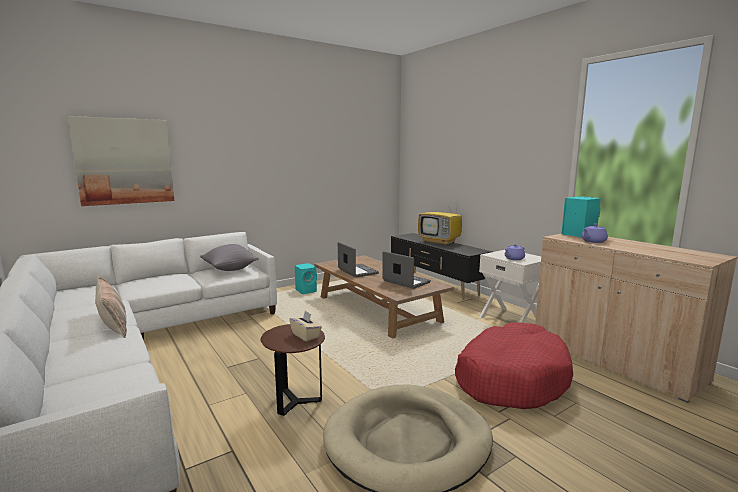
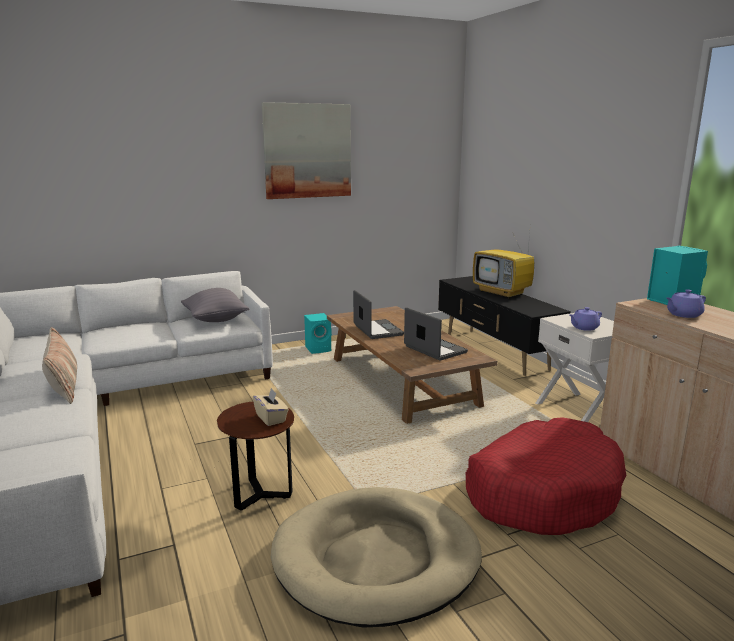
camera: 10 degrees right, 5 degrees up
(124, 161) = (92, 181): picture -> picture (307, 151)

